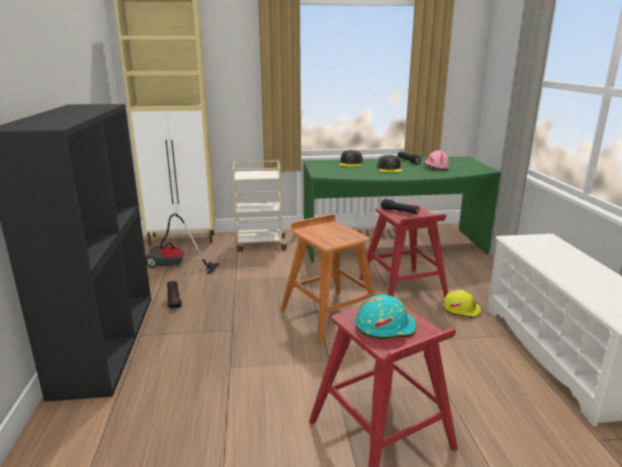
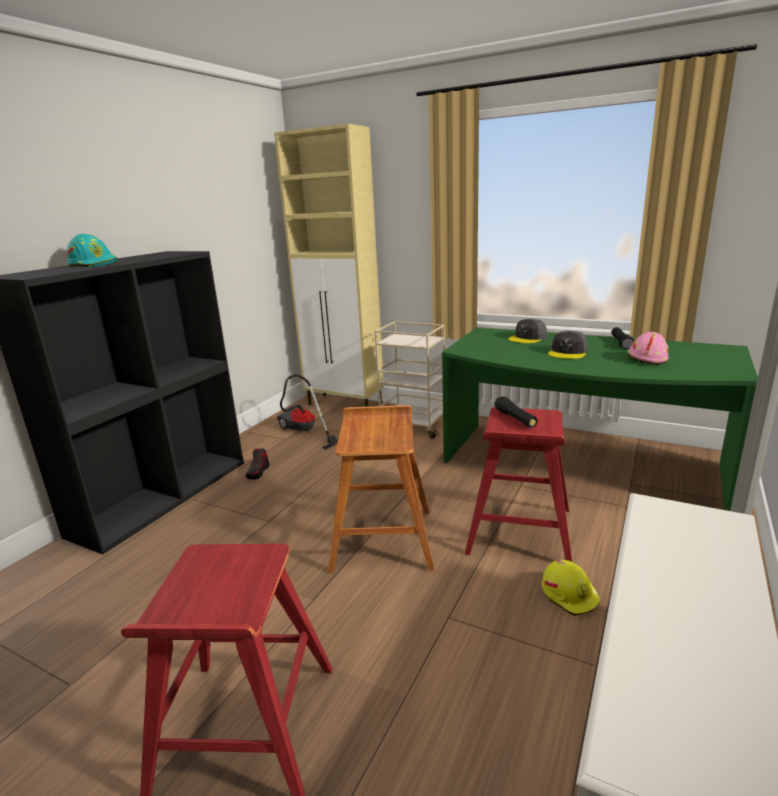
camera: 35 degrees right, 0 degrees up
(385, 326) = (211, 584): turquoise hard hat -> turquoise hard hat (94, 264)

